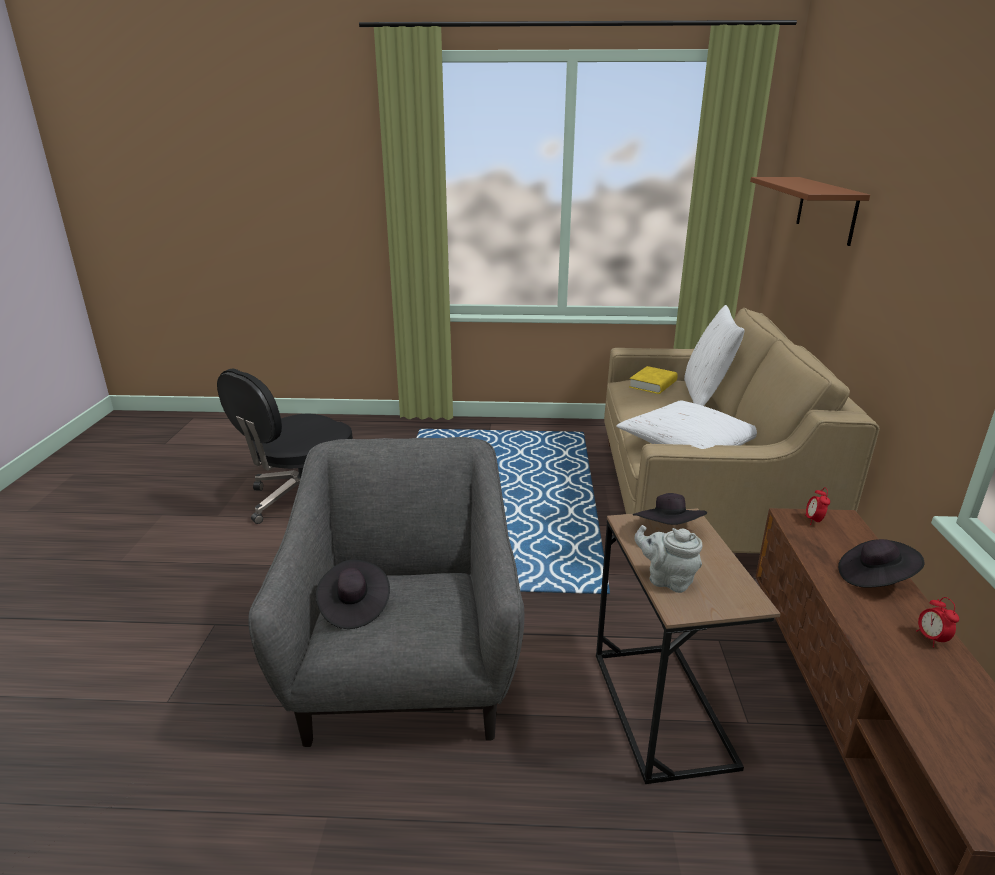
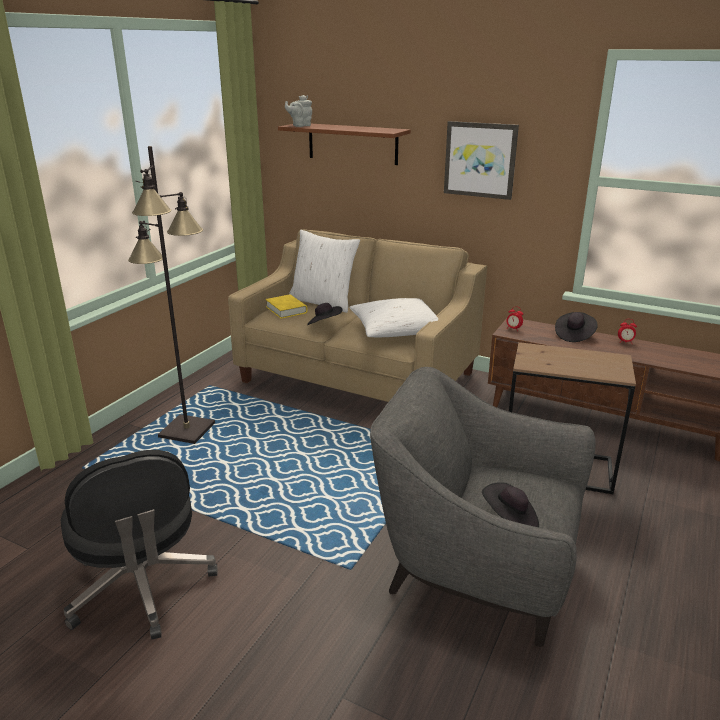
camera: 65 degrees left, 0 degrees up
(502, 447) = (186, 431): none -> black floor lamp
(667, 580) = (593, 371): grey teapot -> grey teapot (300, 126)
(668, 531) = (541, 356): black hat -> black hat (324, 324)
(917, 253) = (480, 160): none -> picture

